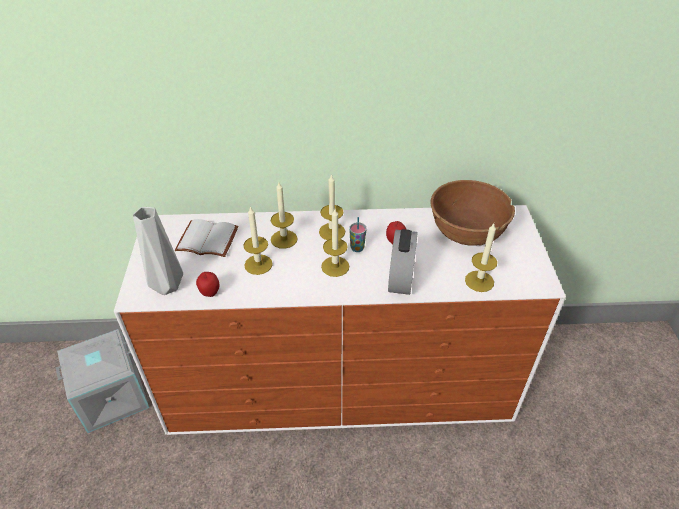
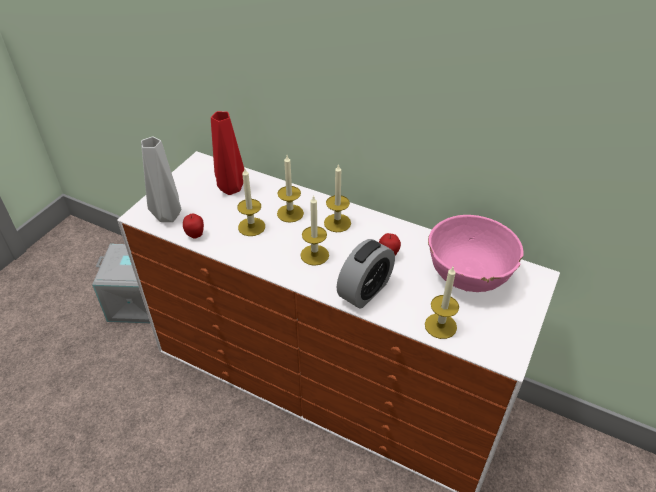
camera: 30 degrees right, 0 degrees up
(209, 239) = (229, 189): white book -> red vase
(357, 248) = (347, 247): cup -> none
(466, 232) = (469, 273): brown bowl -> pink bowl

